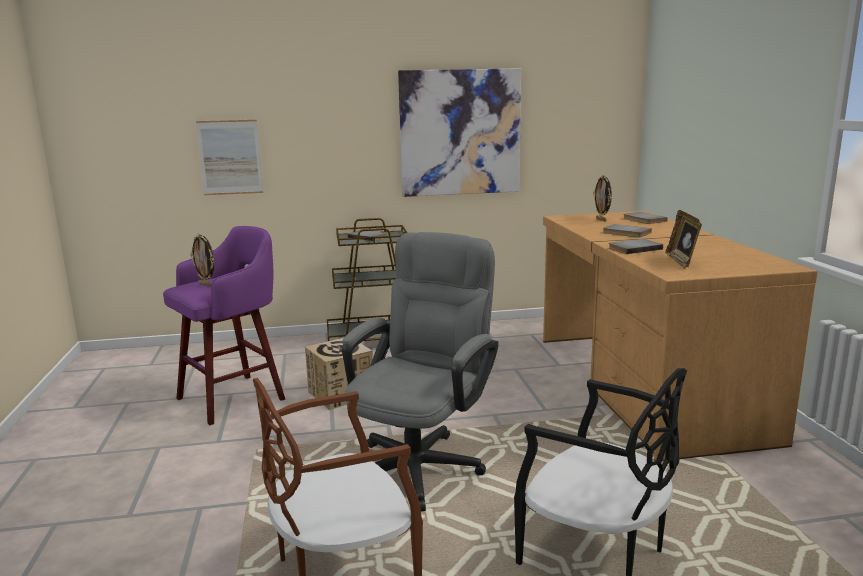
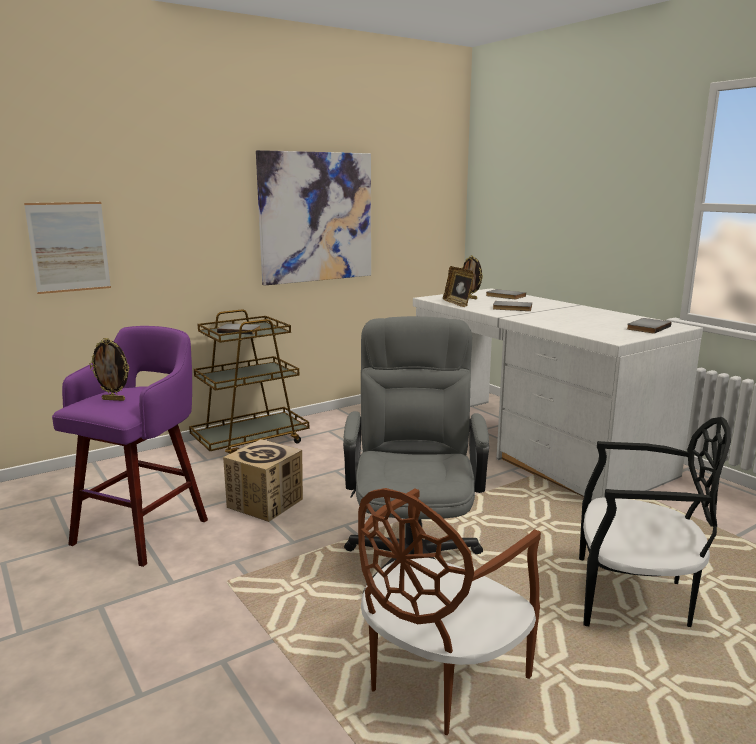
camera: 25 degrees left, 0 degrees up
(633, 248) = (543, 321): grey book -> grey book (646, 327)
(642, 385) = (531, 446): brown desk -> white desk
(681, 261) = (599, 328): picture frame -> picture frame (458, 303)

